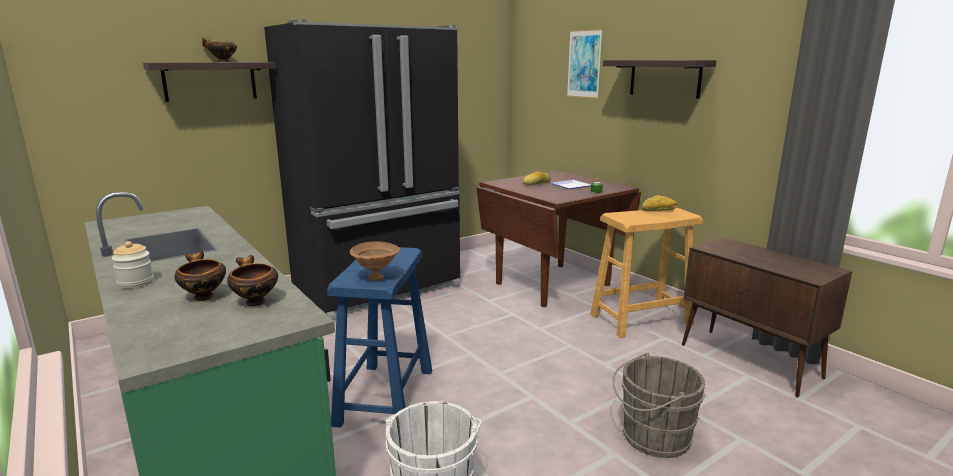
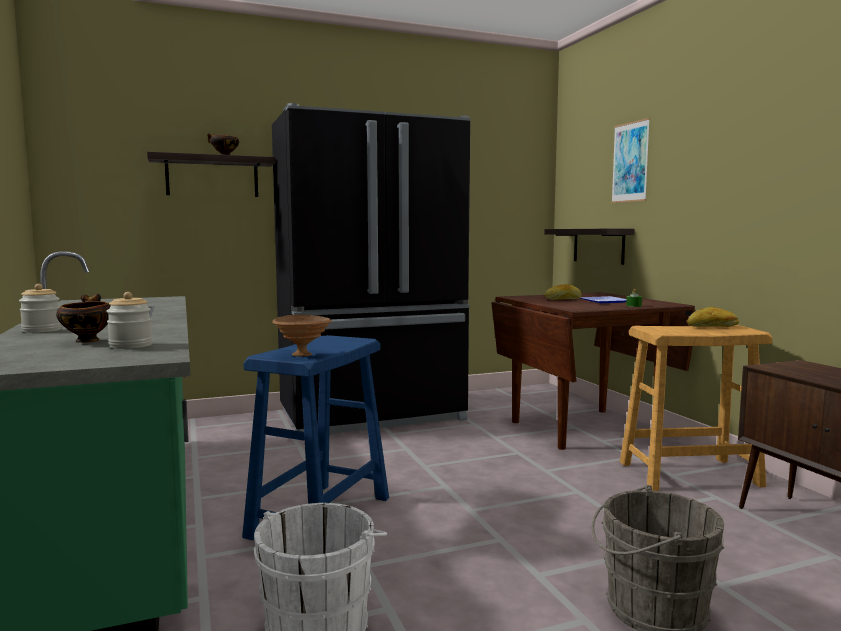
camera: 15 degrees right, 10 degrees down
(255, 301) = (131, 345): bowl -> jar
(664, 78) = (723, 164): shelf -> shelf (598, 245)

